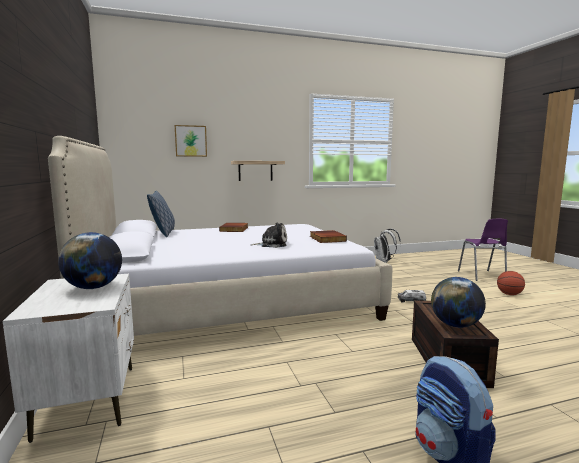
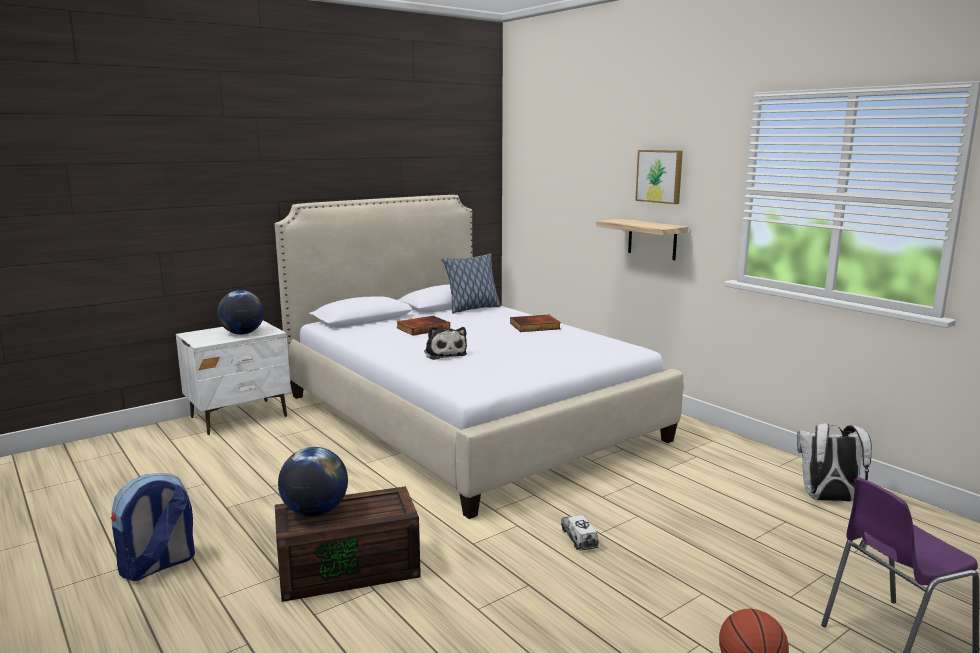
camera: 70 degrees right, 5 degrees up
(190, 141) = (578, 184): picture -> picture (660, 176)
(326, 239) = (500, 371): book -> book (423, 328)

